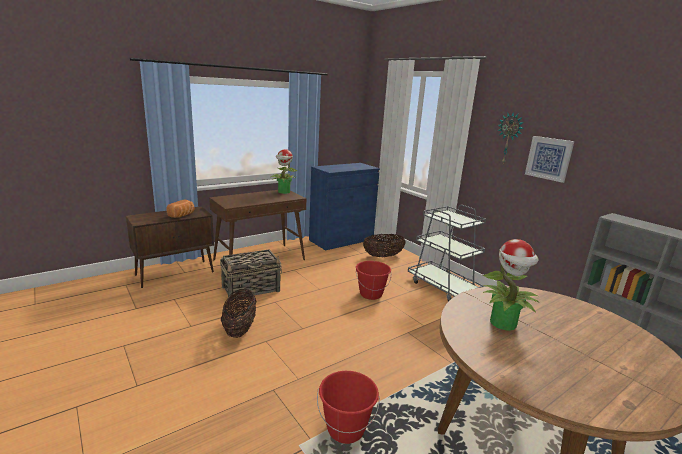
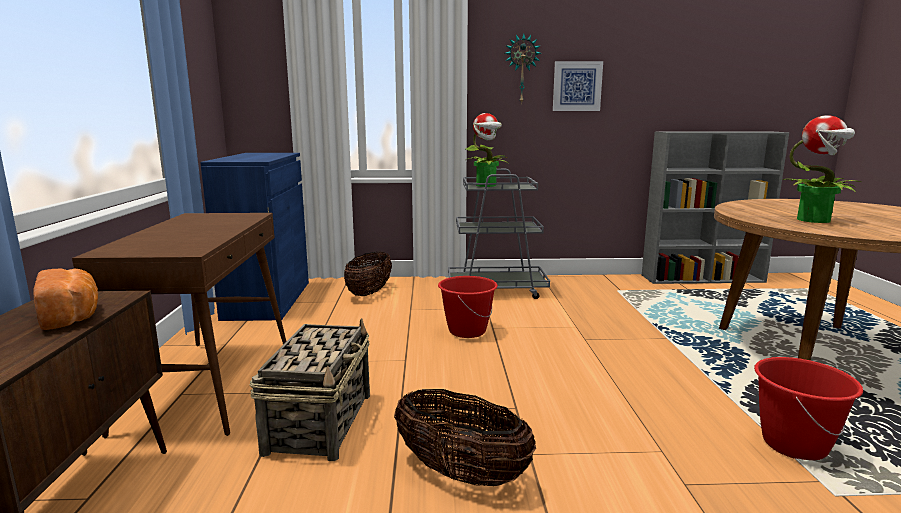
camera: 55 degrees left, 5 degrees down
(284, 192) = (202, 216): potted plant -> potted plant (486, 185)

